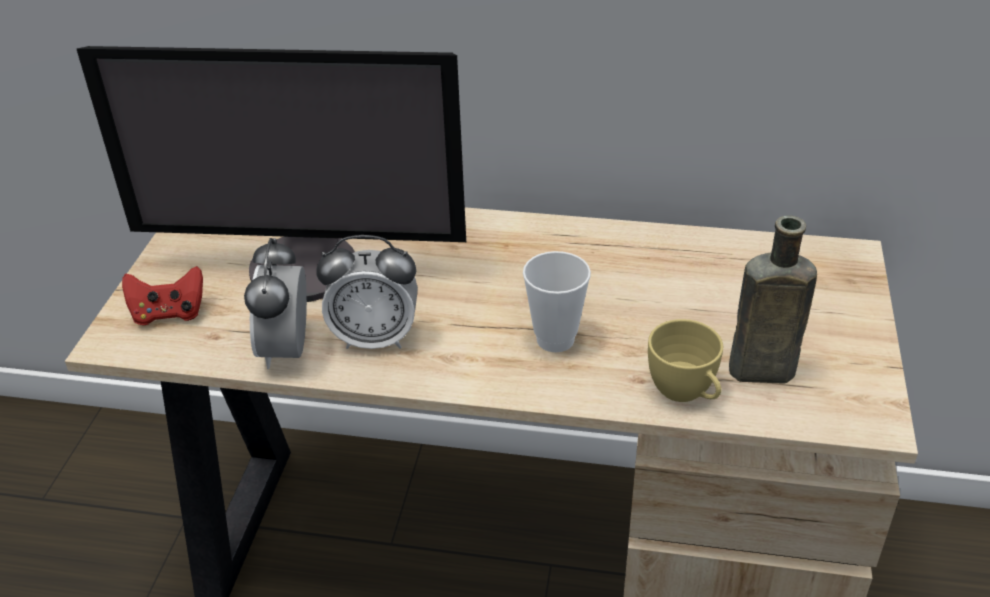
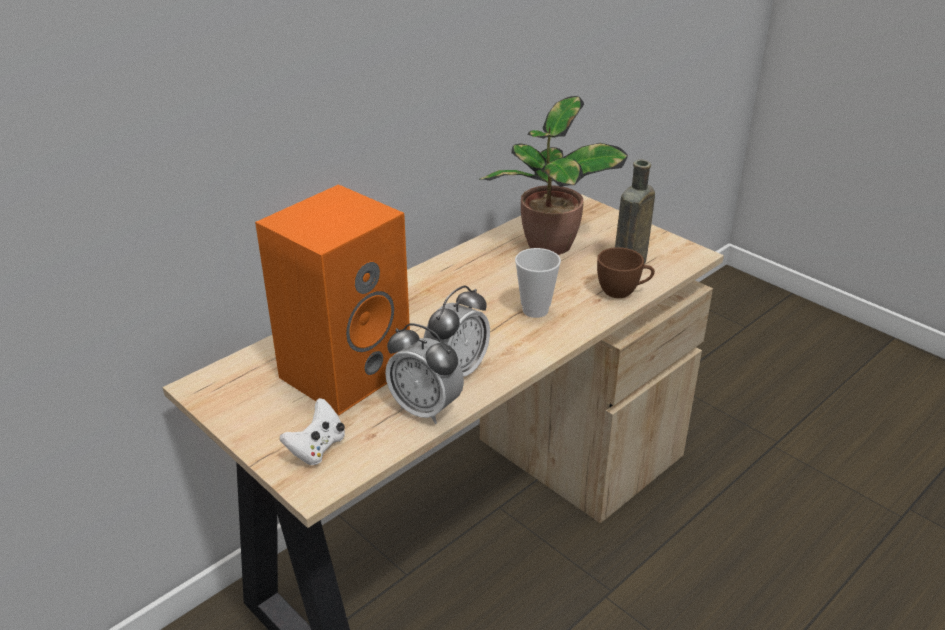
camera: 55 degrees left, 5 degrees down
(169, 313) = (317, 448): red game controller -> white game controller
(306, 266) = (346, 370): monitor -> orange speaker
(686, 393) = (623, 292): yellow cup -> brown cup
(712, 284) = (548, 246): none -> potted plant

